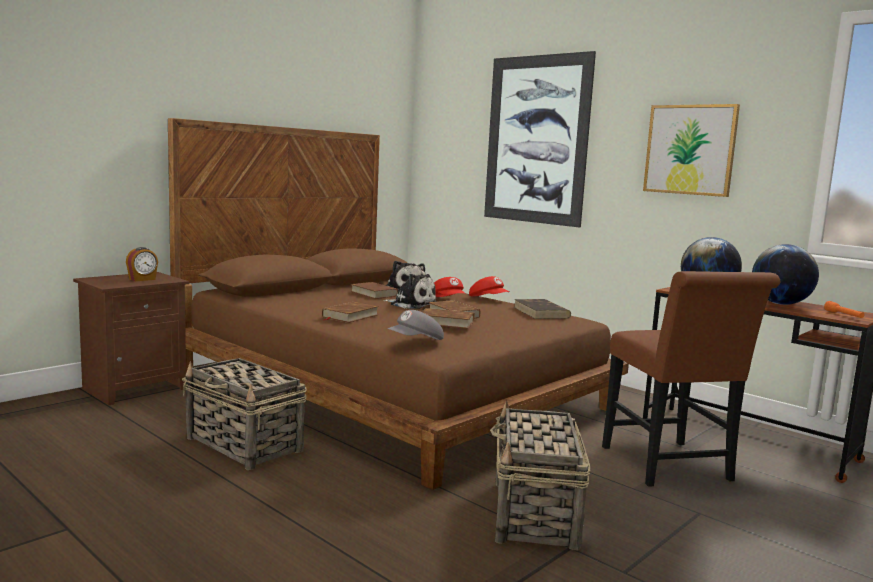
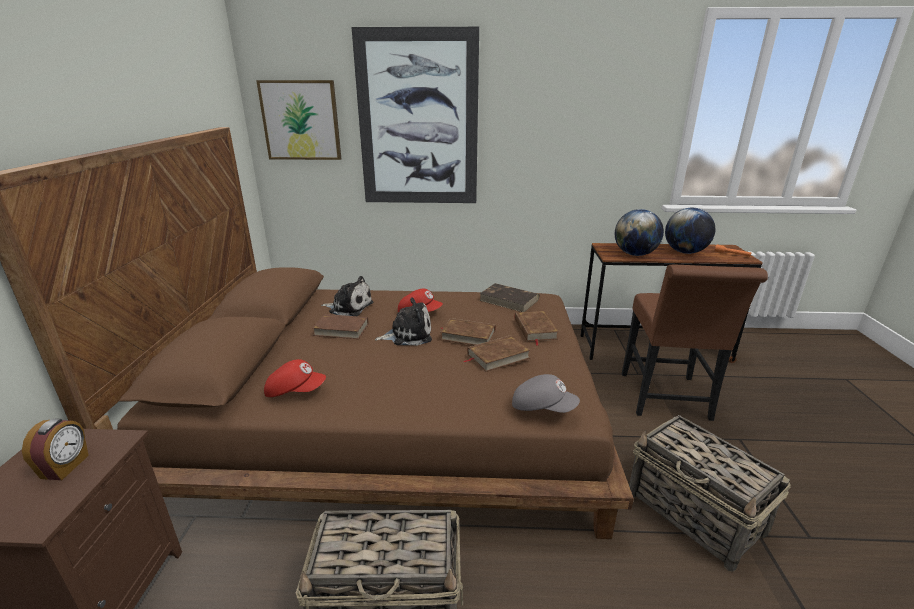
camera: 40 degrees left, 15 degrees up
(350, 316) = (401, 388): brown book -> brown book (535, 329)
(416, 341) = (543, 407): grey cap -> grey cap turned 75 degrees counterclockwise
(488, 299) = (439, 294): red cap -> red cap (295, 391)
(670, 467) = (666, 400): brown chair -> brown chair turned 60 degrees clockwise
(690, 150) = (579, 127): picture -> picture (301, 120)

